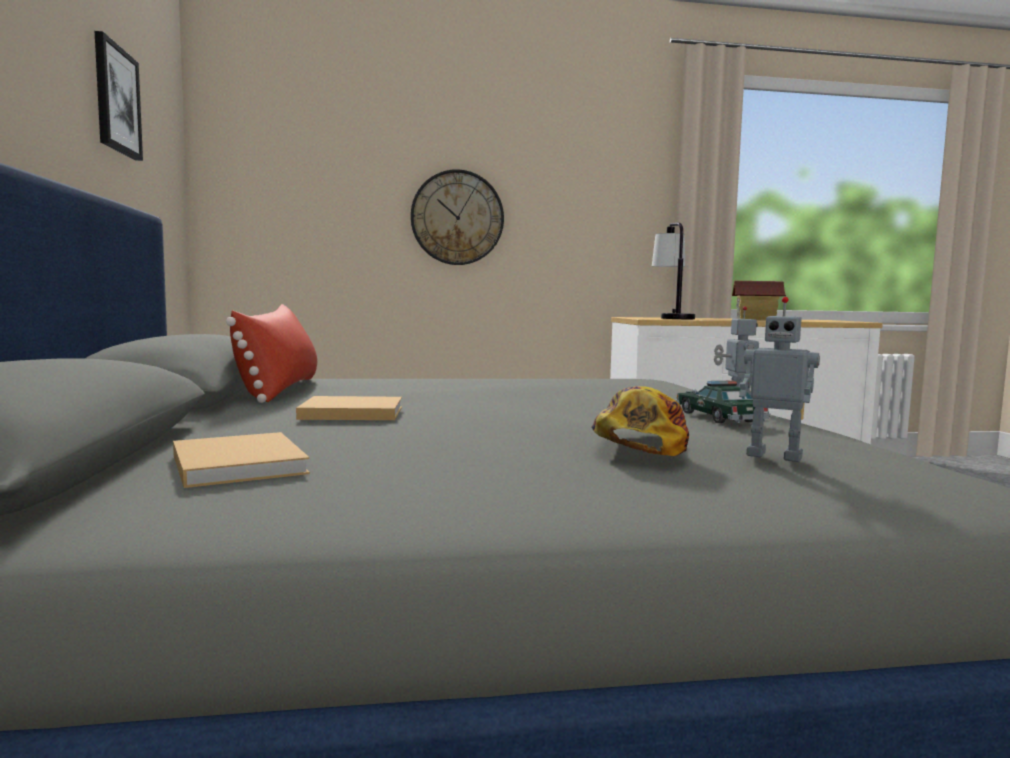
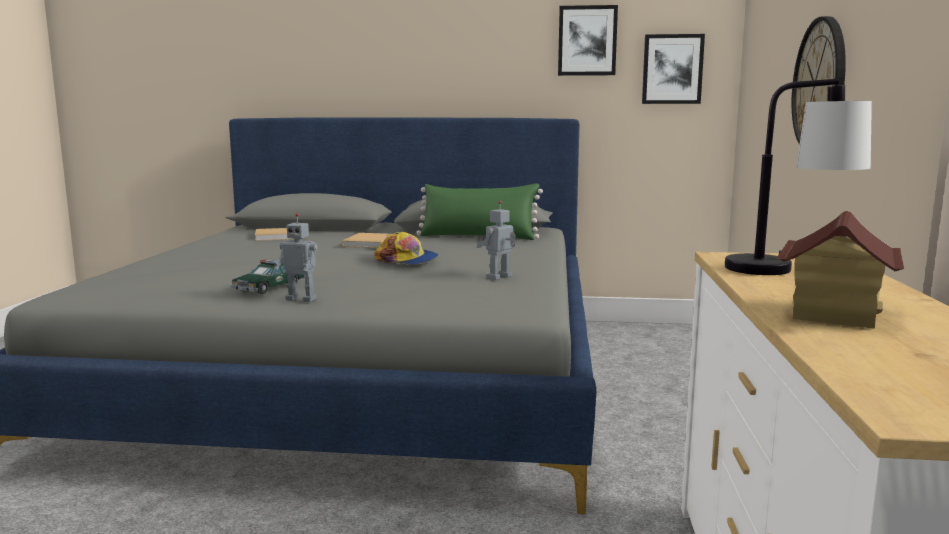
camera: 105 degrees right, 5 degrees up
(163, 167) = (672, 69): none -> picture
(280, 389) = (478, 237): red pillow -> green pillow
(641, 442) = (216, 261): cap -> cap (407, 260)
(718, 418) = (270, 287): toy car -> toy car turned 120 degrees clockwise
(775, 456) = (158, 271): toy robot -> toy robot (500, 277)

